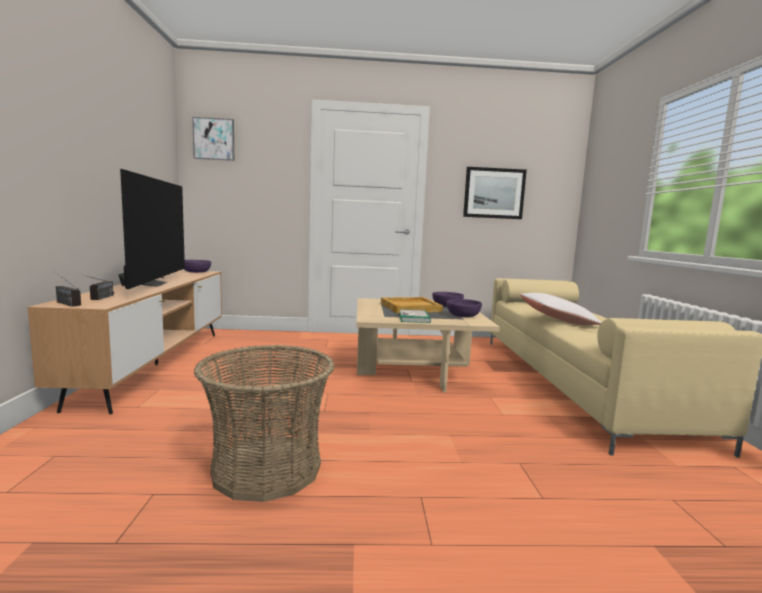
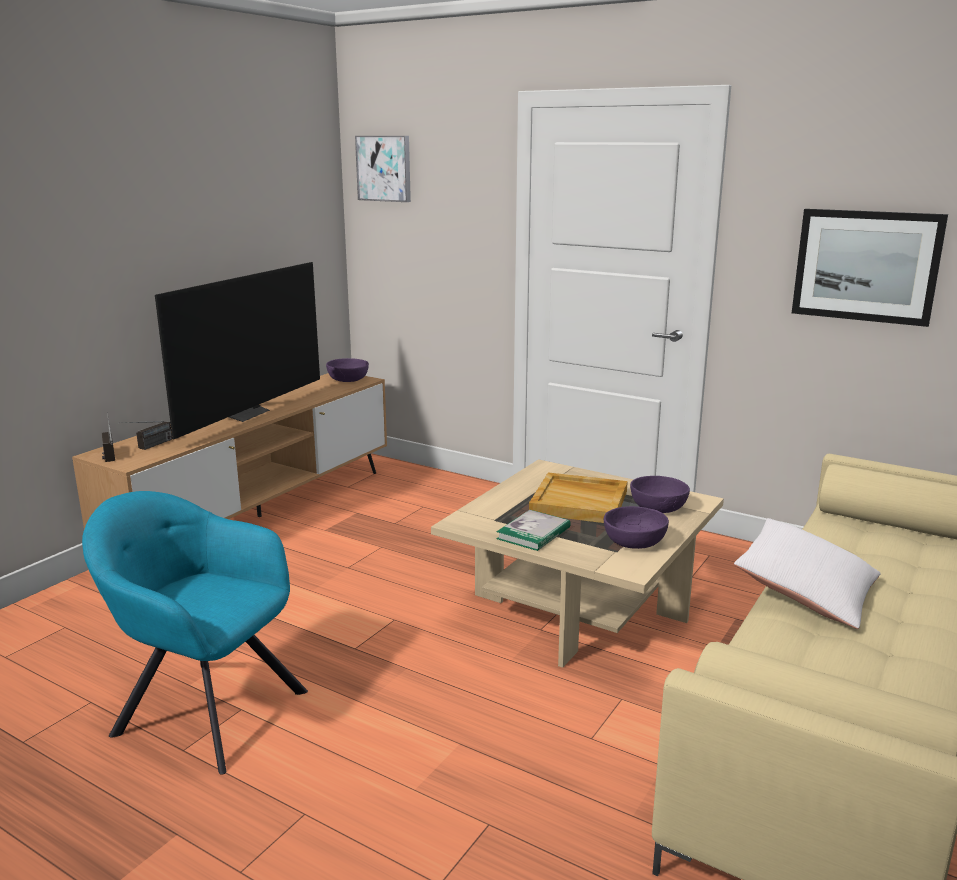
camera: 35 degrees right, 10 degrees up
(266, 468) = (205, 710): basket -> turquoise armchair

